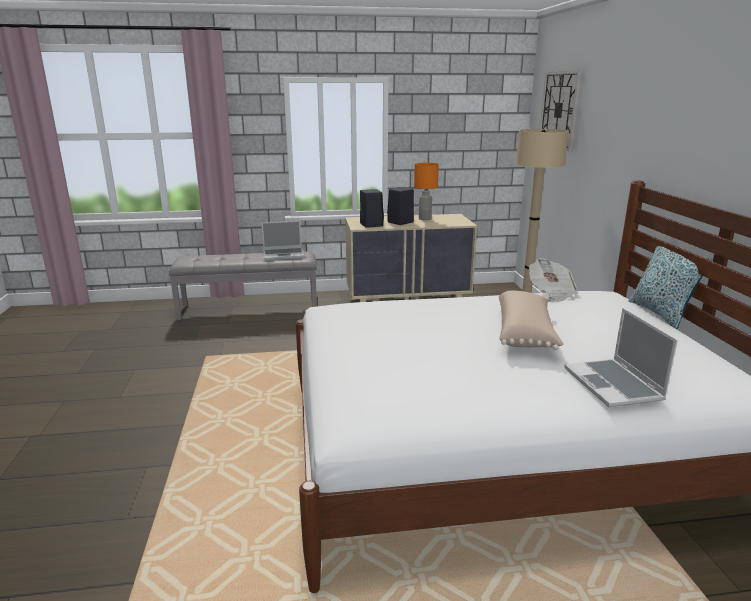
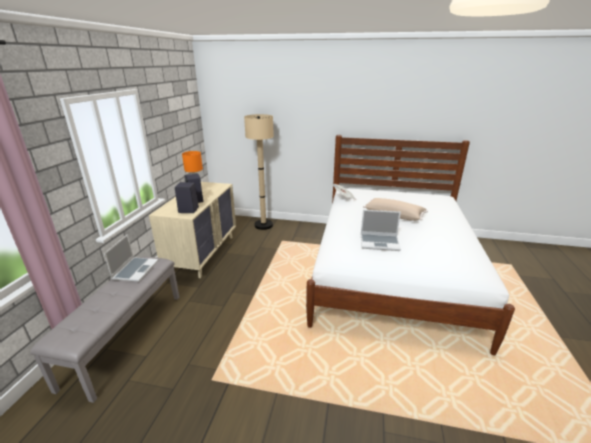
camera: 70 degrees left, 5 degrees up
(559, 110) = (242, 102): wall clock -> none
(614, 385) = (445, 213): laptop -> laptop (380, 242)
(660, 313) = (372, 188): pillow -> none

